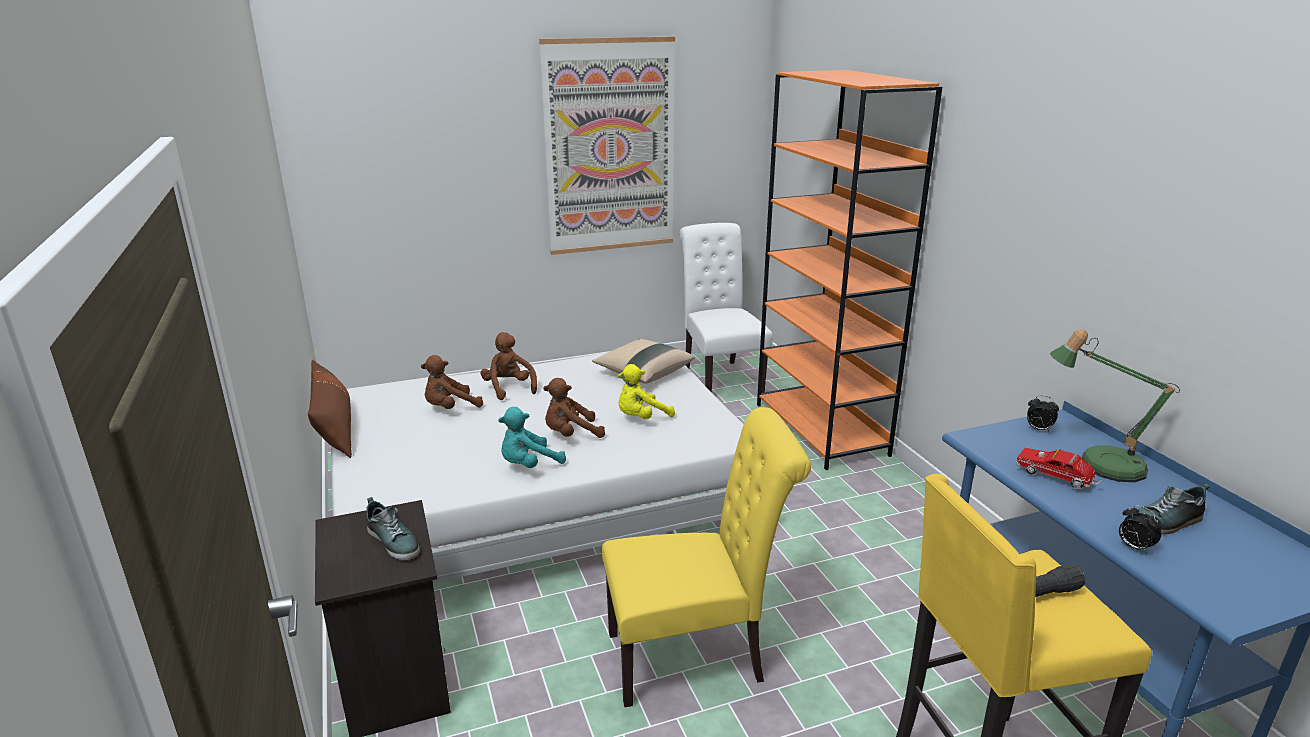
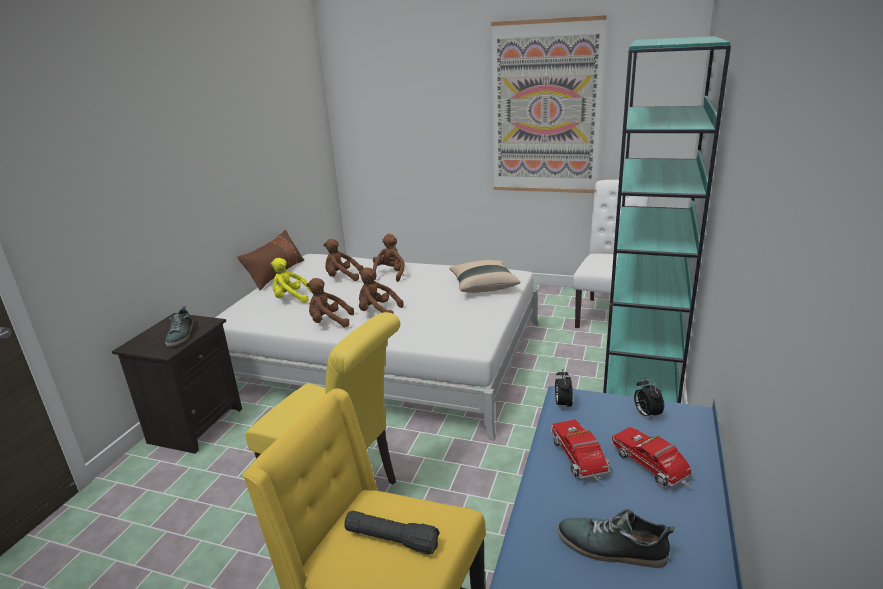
camera: 40 degrees right, 0 degrees up
(528, 465) = (329, 322): turquoise plush toy -> brown plush toy
(641, 418) = (435, 314): yellow plush toy -> yellow plush toy (291, 298)
(821, 429) = (642, 377): orange bookcase -> turquoise bookcase
(1100, 463) = (653, 467): table lamp -> toy truck
(1133, 547) = (531, 549): alarm clock -> alarm clock (562, 404)

